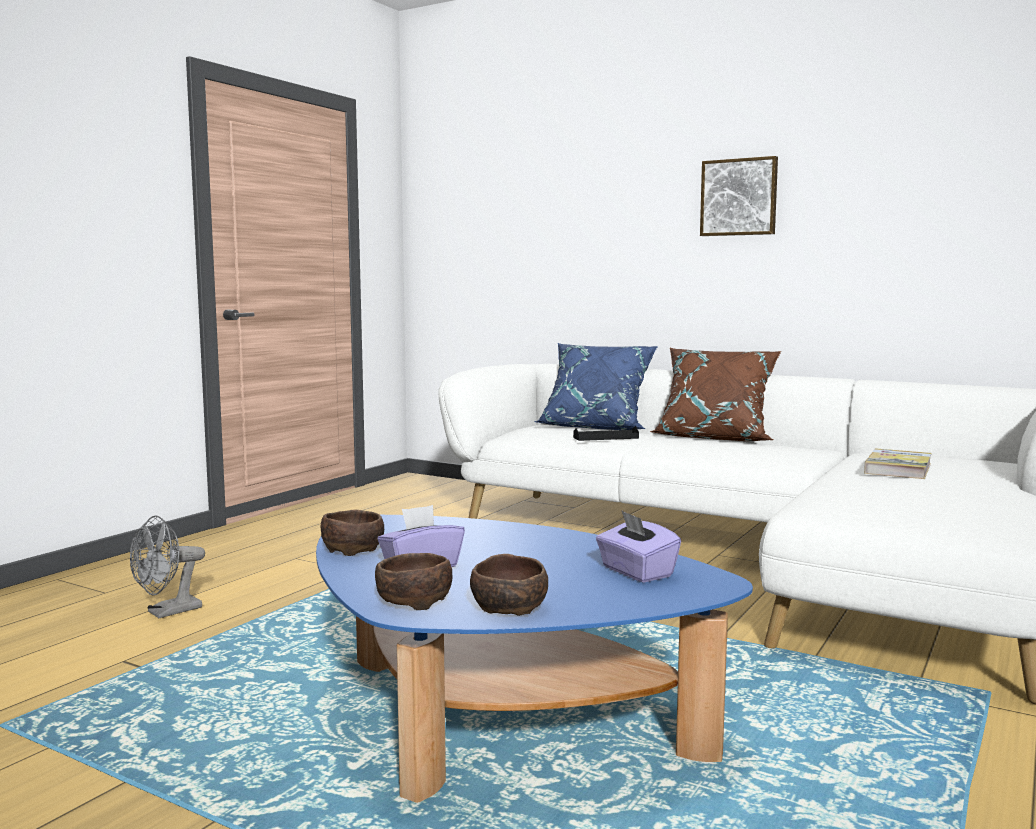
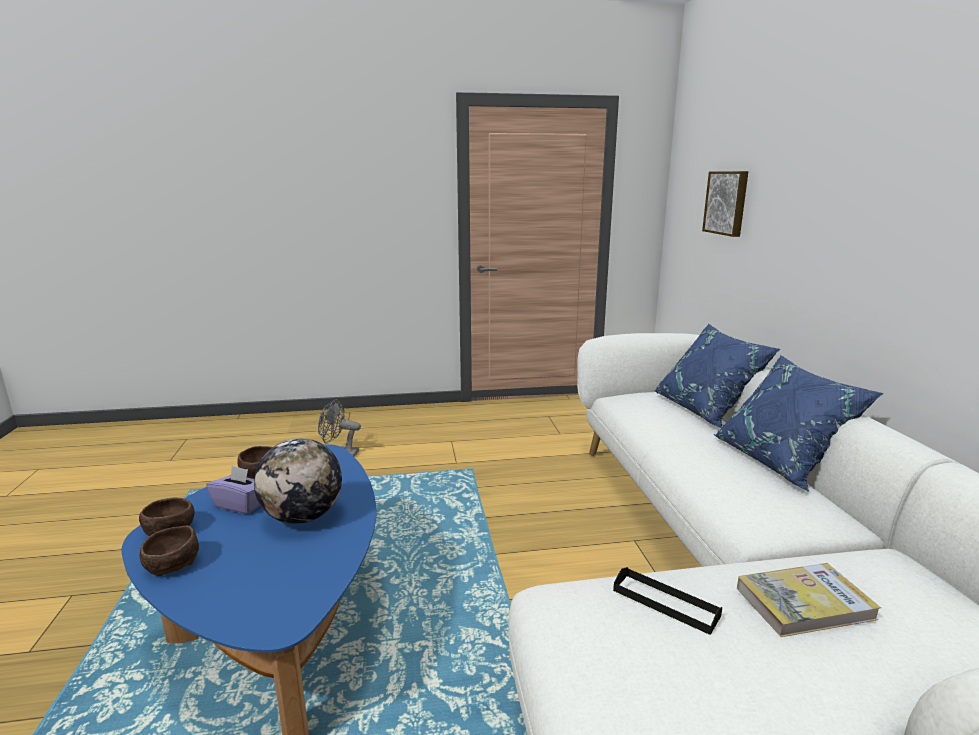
camera: 50 degrees right, 10 degrees up
(513, 549) = (303, 516): none -> globe
(606, 438) = (668, 427): black tray -> black tray (665, 603)
(636, 572) = (284, 580): purple tissue box -> none
(715, 437) = (781, 462): brown pillow -> blue pillow
(739, 197) = (894, 197): picture -> picture (727, 203)

